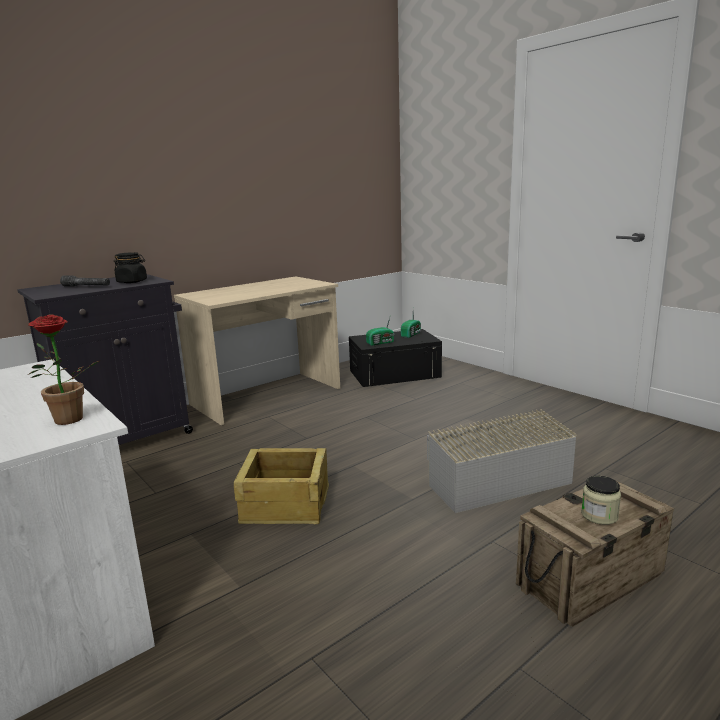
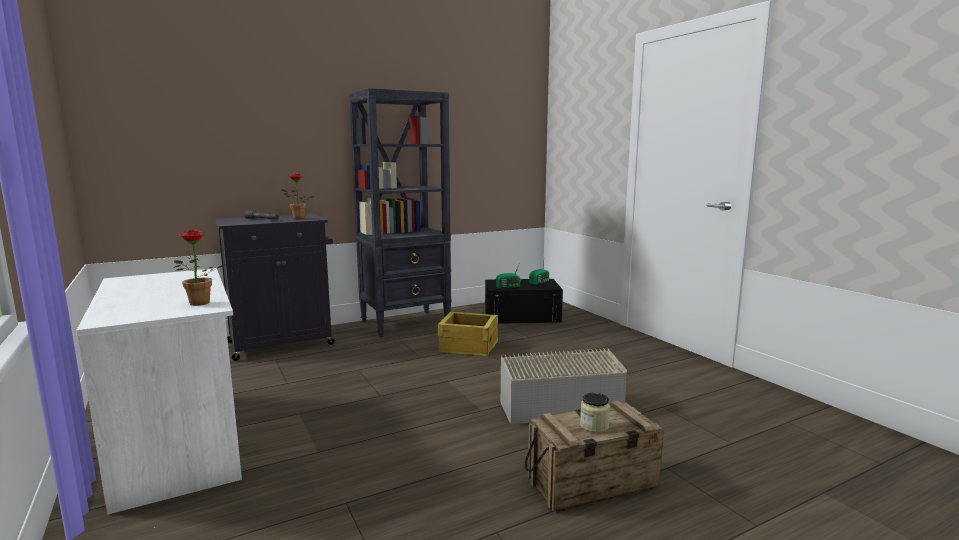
camera: 10 degrees right, 5 degrees down
(132, 281) = (297, 218): black jar -> potted plant
(268, 396) = (406, 323): beige desk -> black bookcase
(285, 504) = (379, 402): crate -> crate (468, 346)

